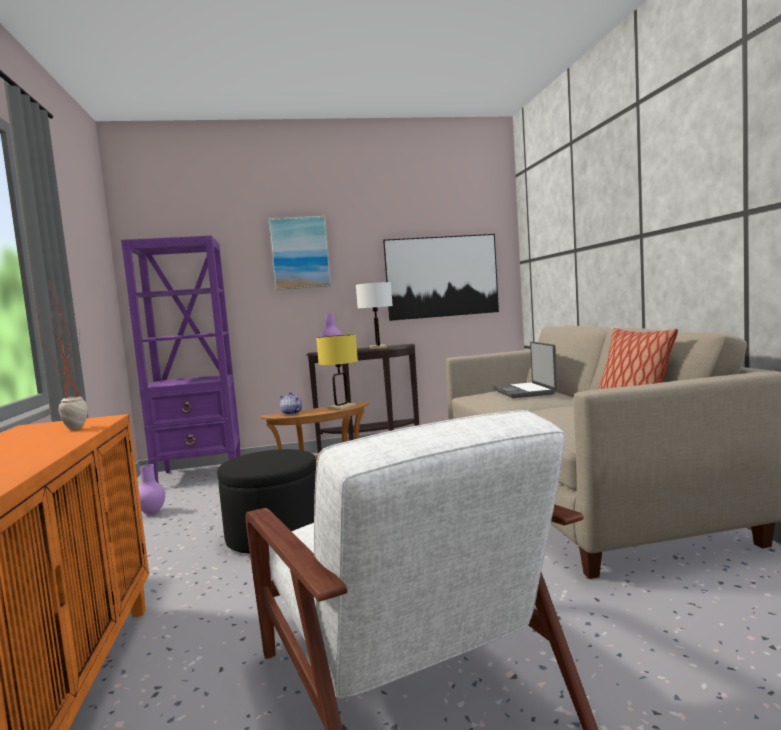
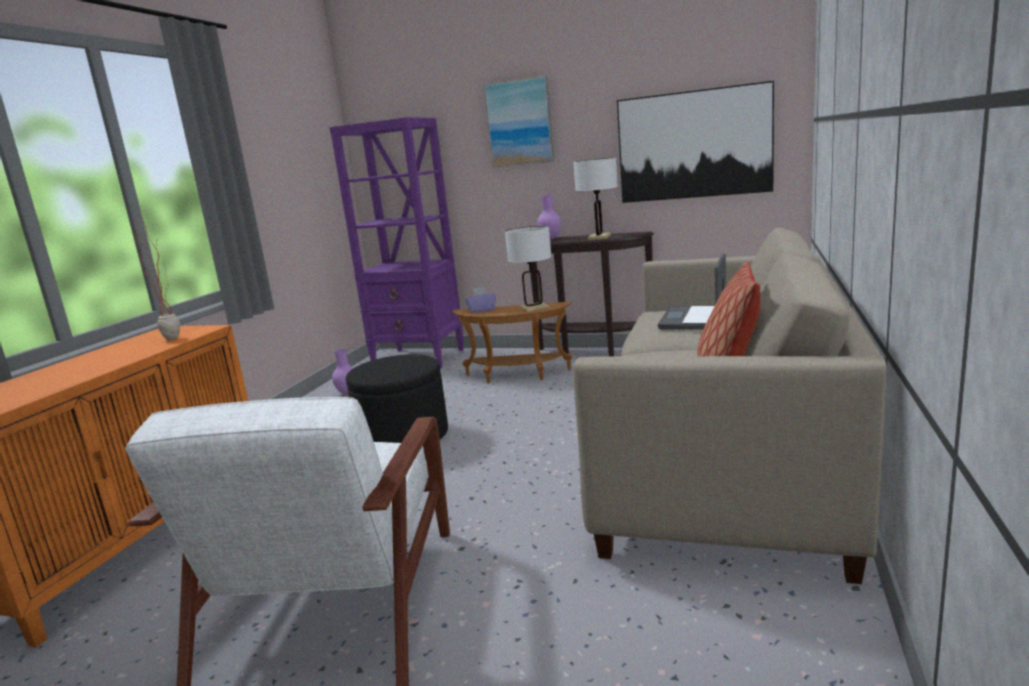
camera: 30 degrees right, 10 degrees up
(291, 413) = (481, 310): teapot -> purple tissue box
(342, 407) = (534, 308): yellow table lamp -> white table lamp

